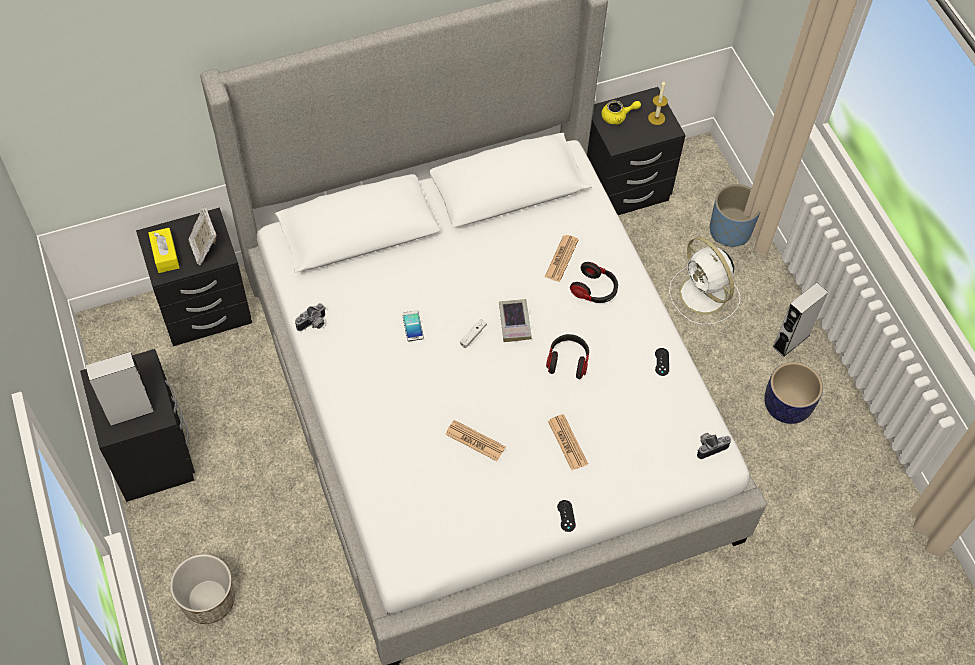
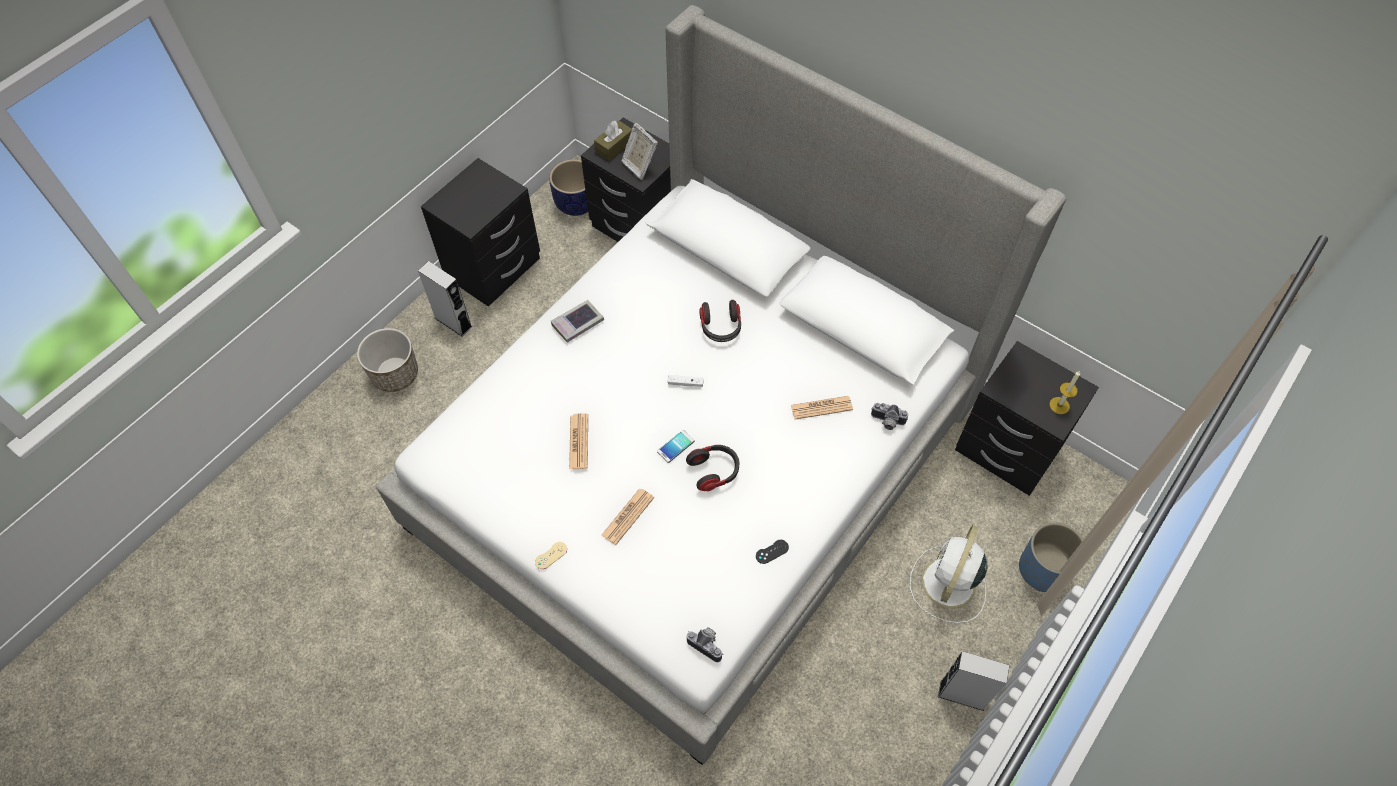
camera: 60 degrees right, 0 degrees up
(130, 412) = (462, 205): grey speaker -> grey speaker (453, 322)
(165, 255) = (614, 146): yellow tissue box -> brown tissue box
(205, 248) = (639, 165): picture frame -> picture frame turned 75 degrees counterclockwise
(313, 324) = (613, 267): camera -> camera (887, 422)
(412, 326) = (662, 335): phone -> phone (675, 446)
(514, 322) = (723, 407): book -> book (578, 323)
(566, 516) = (551, 555): black game controller -> beige game controller
(594, 290) = (808, 453): headphones -> headphones (721, 328)
(618, 117) = (1030, 372): yellow teapot -> none
(787, 406) = (882, 730): planter -> planter (576, 204)

